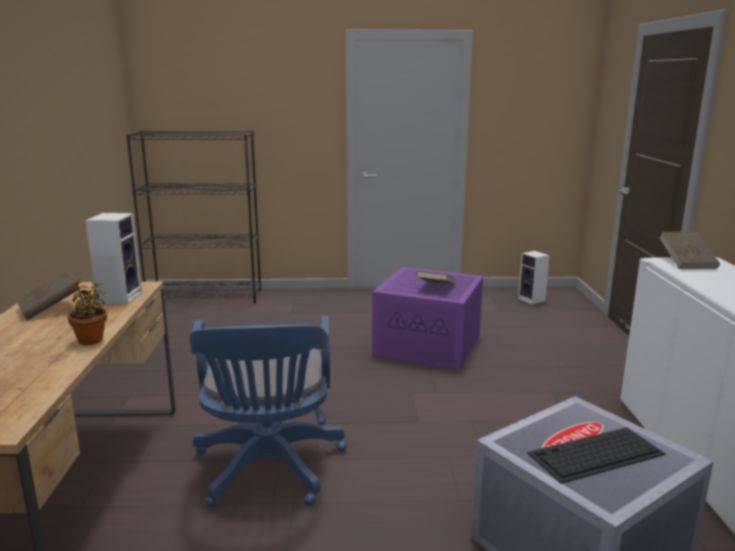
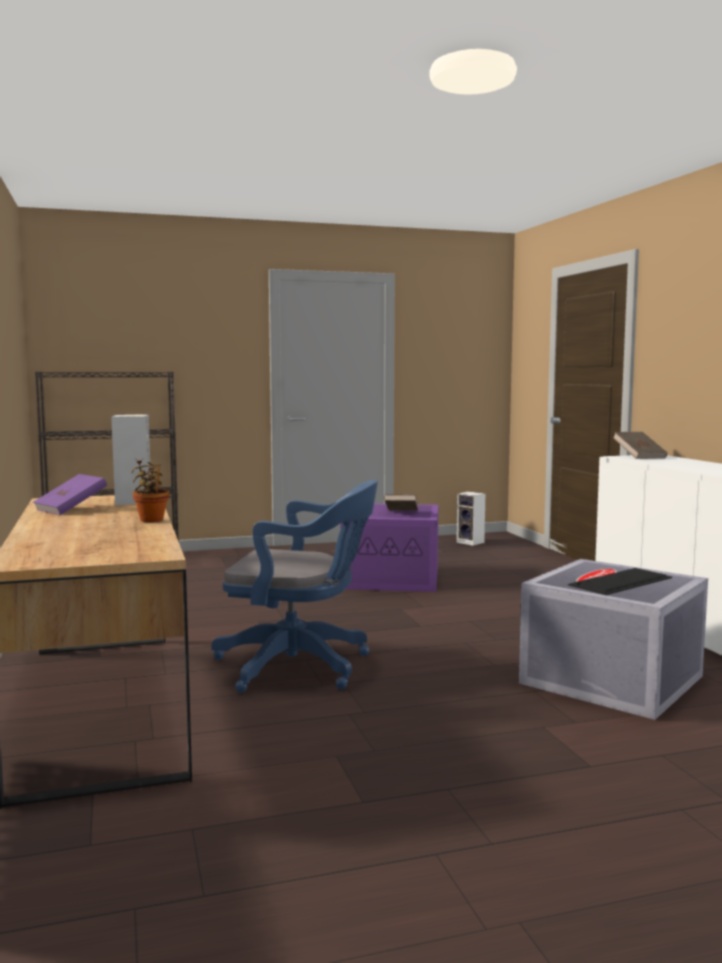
camera: 15 degrees left, 10 degrees down
(50, 309) = (71, 509): brown book -> purple book
(268, 470) = (301, 667): blue office chair -> blue office chair turned 60 degrees counterclockwise

